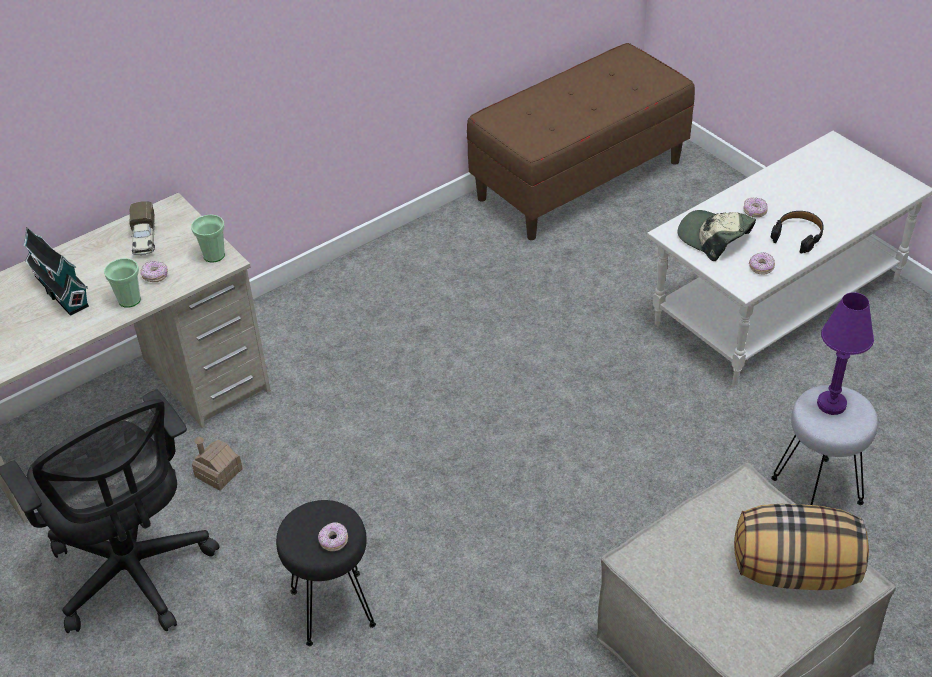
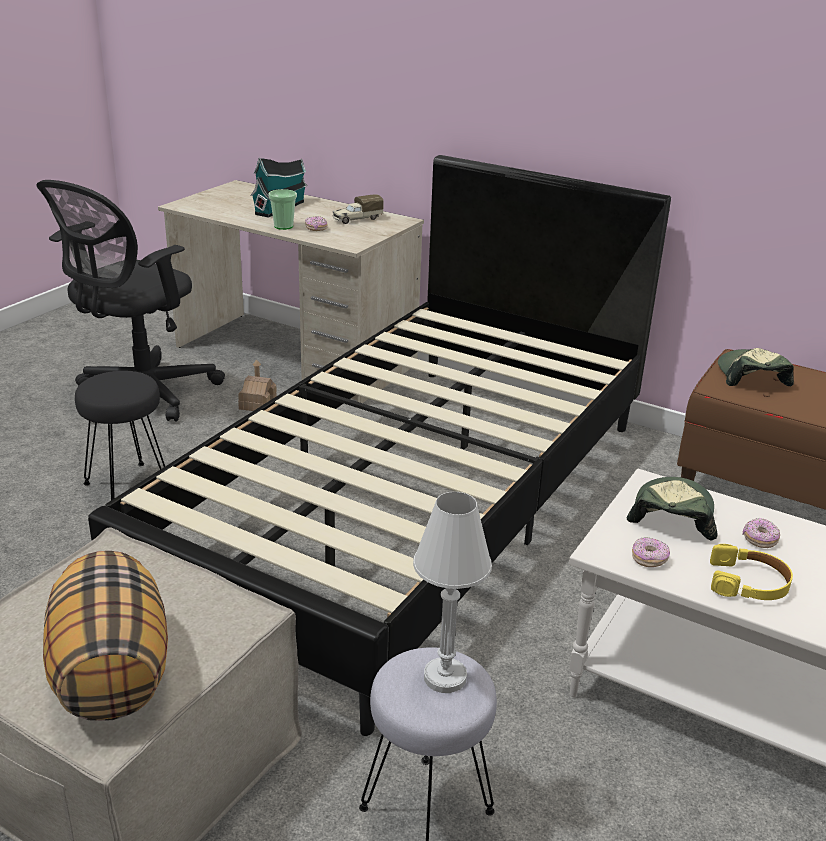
camera: 65 degrees right, 15 degrees down
(214, 255) = (356, 241): cup -> none
(333, 541) = (105, 392): donut -> none
(468, 403) = (410, 505): none -> black bed
(523, 123) = (751, 376): none -> cap
(798, 235) = (748, 583): black headphones -> yellow headphones
(831, 404) = (445, 677): purple table lamp -> white table lamp

